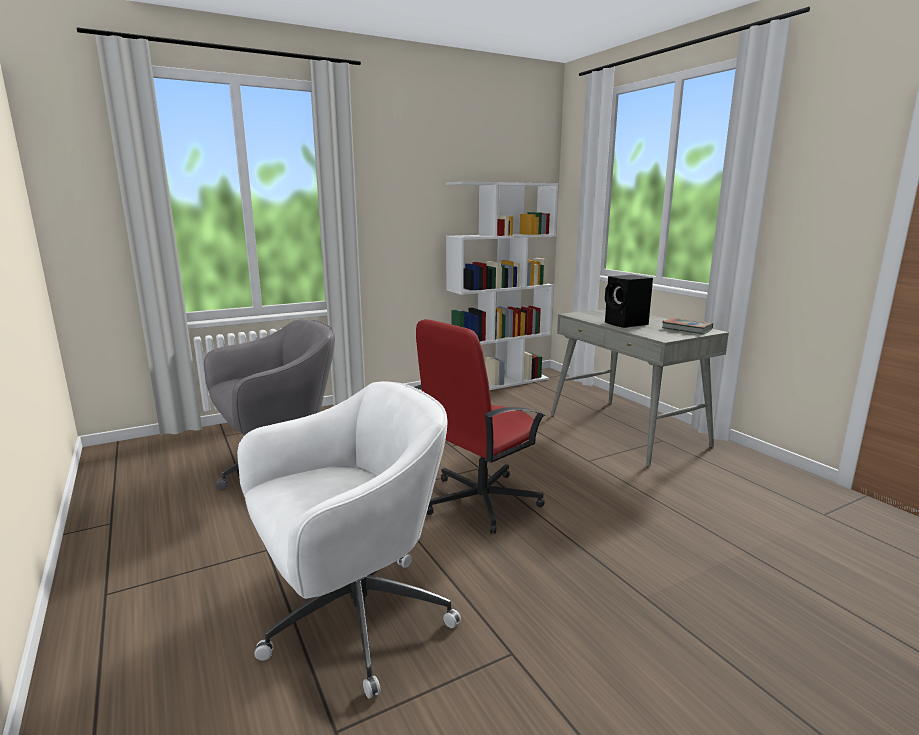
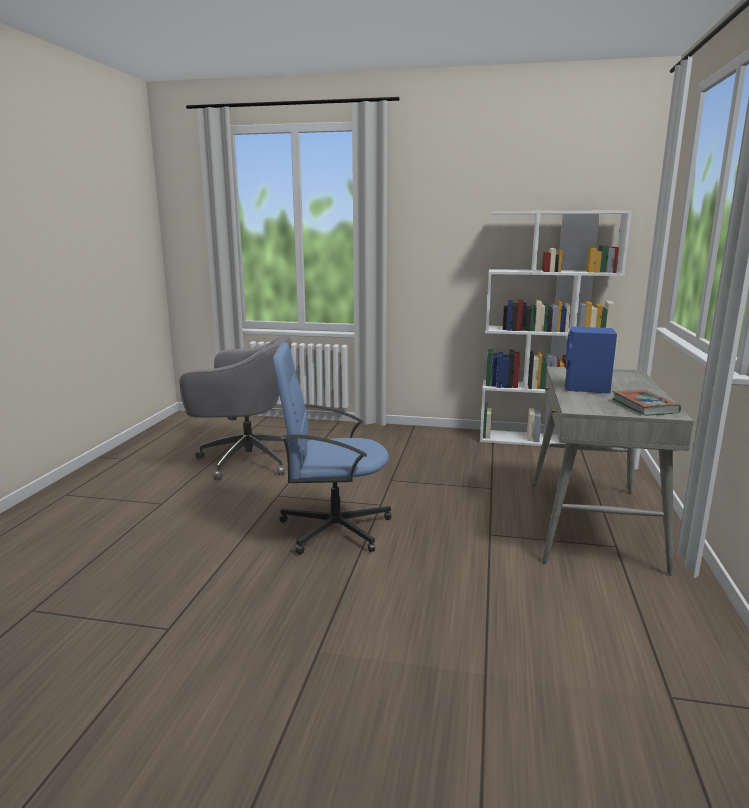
camera: 40 degrees right, 0 degrees up
(353, 621) = (130, 563): white office chair -> none
(480, 501) = (333, 528): red office chair -> blue office chair
(626, 324) = (586, 388): black speaker -> blue speaker

